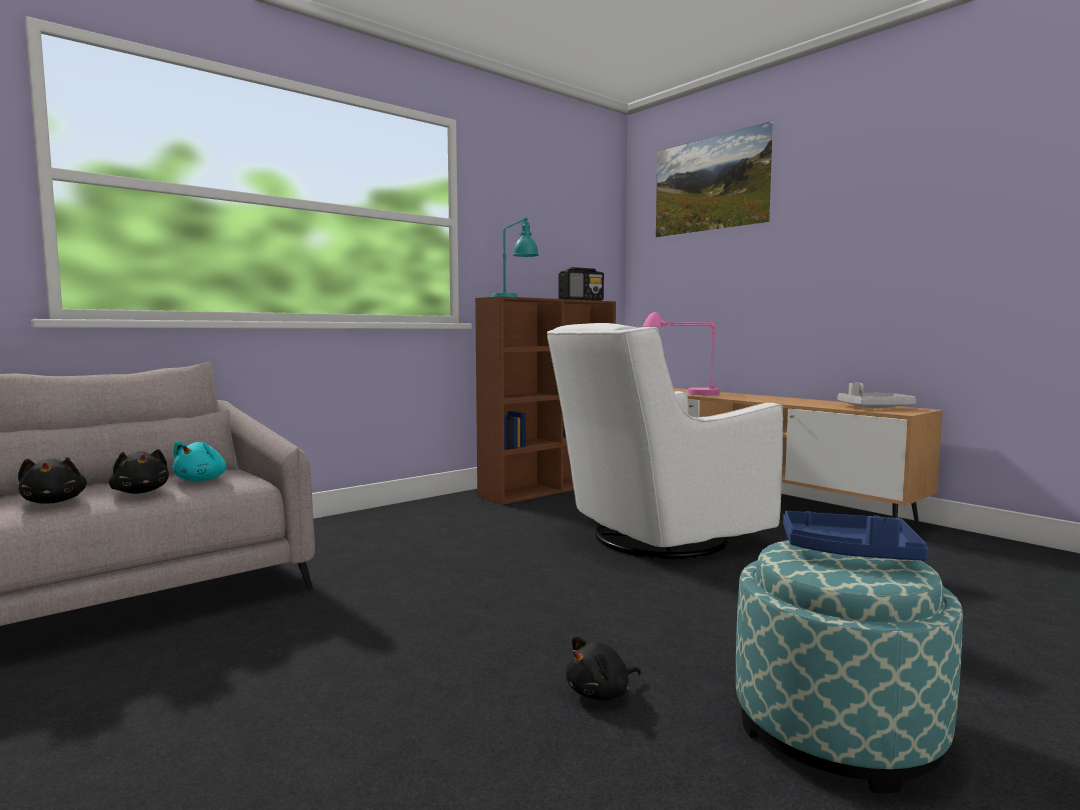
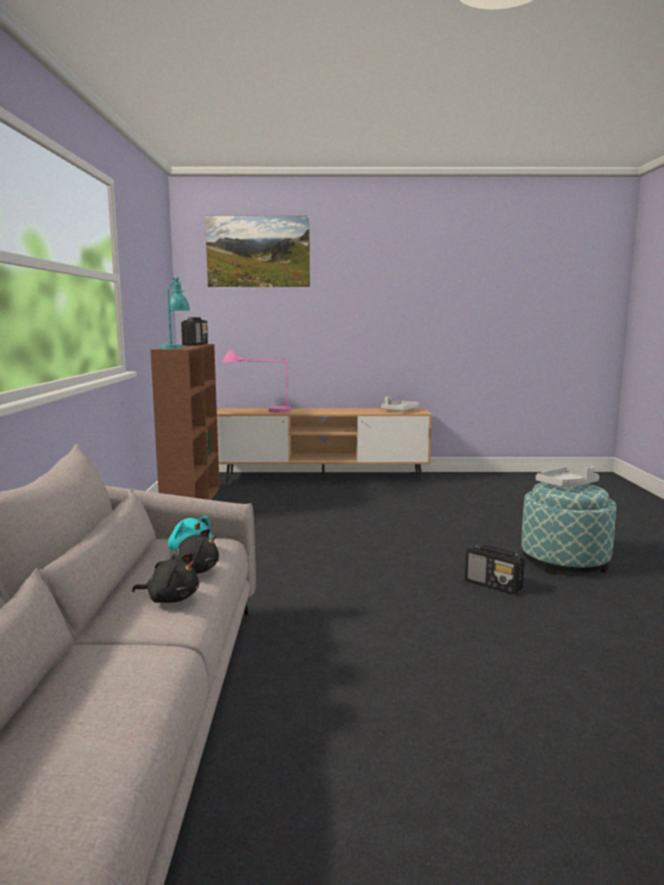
camera: 50 degrees left, 5 degrees up
(601, 693) = (493, 585): black plush toy -> radio
(654, 538) = (338, 515): white armchair -> none
(849, 553) = (567, 485): blue tray -> grey tray

